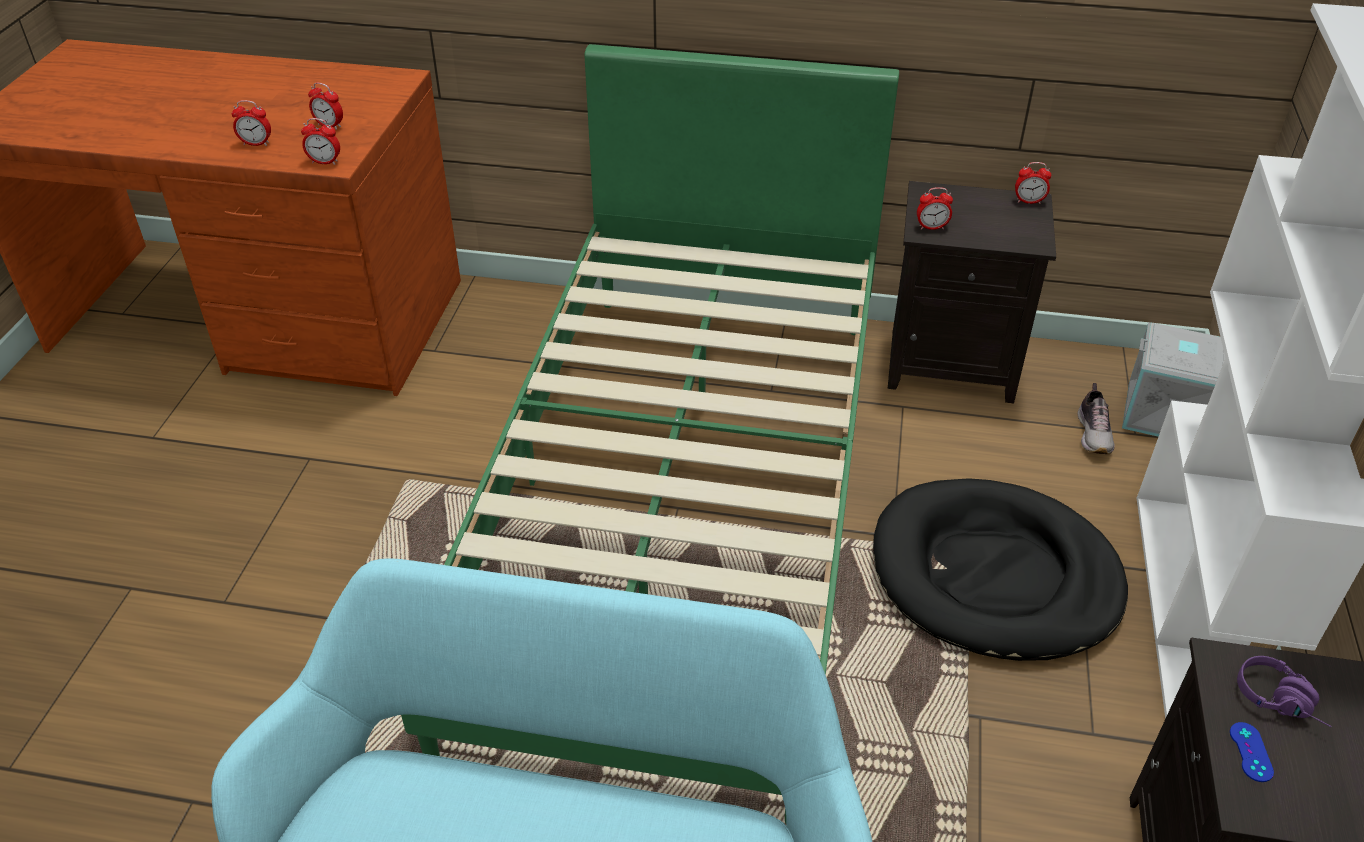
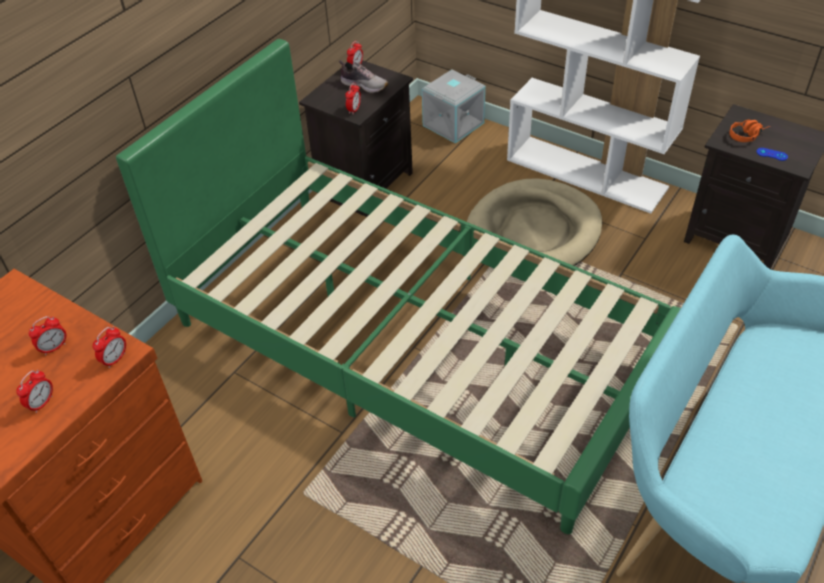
camera: 65 degrees left, 5 degrees up
(994, 576) = (534, 232): black dog bed -> beige dog bed
(1094, 433) = (453, 154): shoe -> shoe (364, 85)
(1281, 702) = (748, 135): purple headphones -> orange headphones

